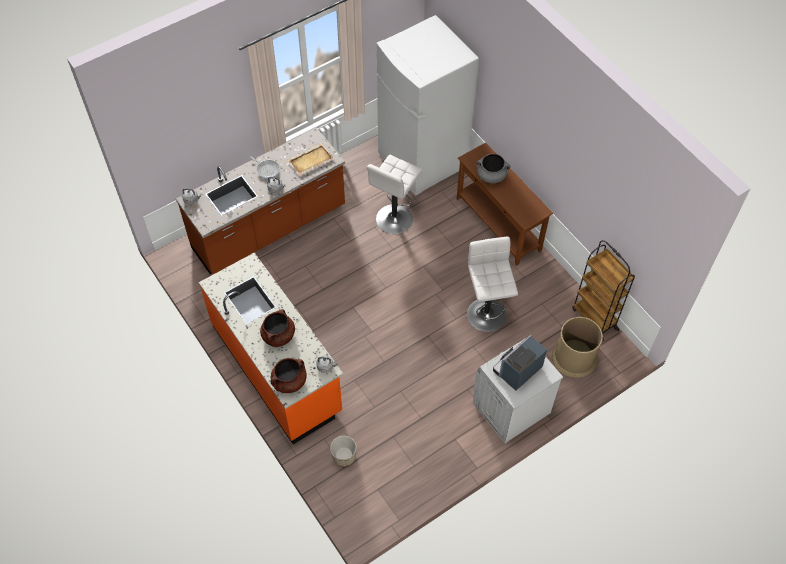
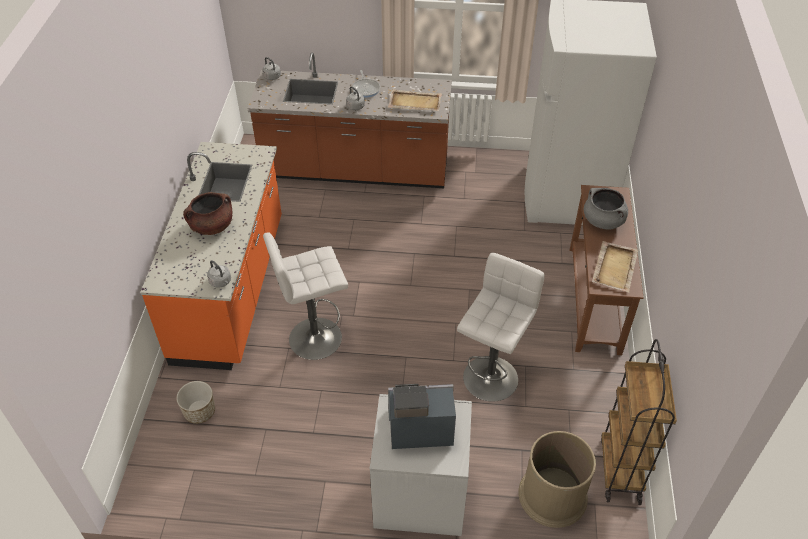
camera: 40 degrees right, 10 degrees down
(289, 382) = (172, 272): brown cooking pot -> none
(393, 219) = (482, 230): white stool -> white stool (314, 338)
(523, 203) = (615, 267): none -> beige tray

